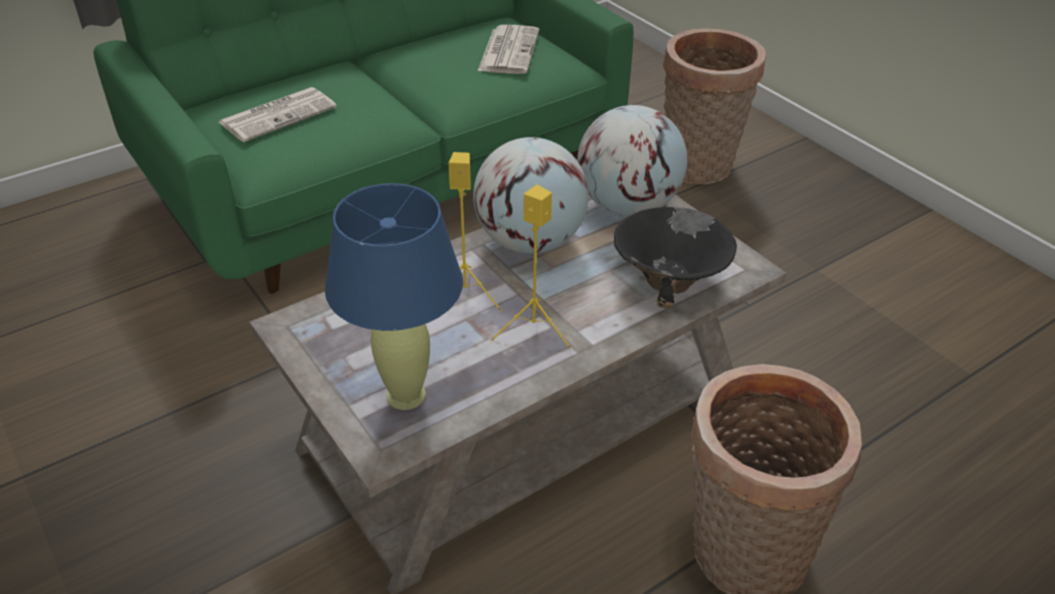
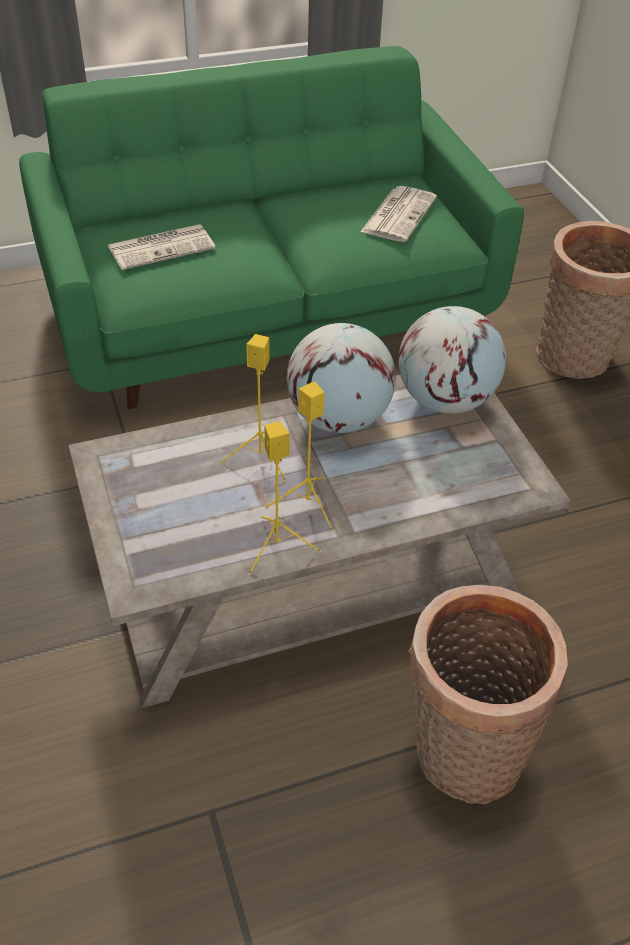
camera: 15 degrees right, 5 degrees up
(405, 395) = (172, 542): blue table lamp -> none
(520, 375) = (278, 546): none -> yellow speaker
(670, 280) = (453, 484): black bowl -> none

